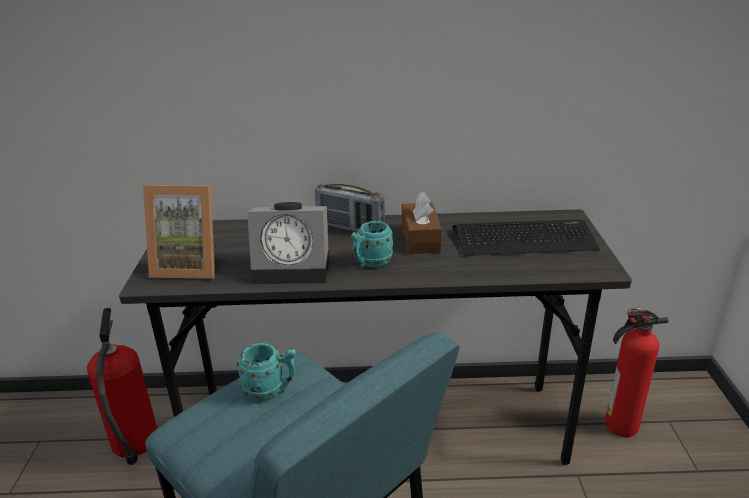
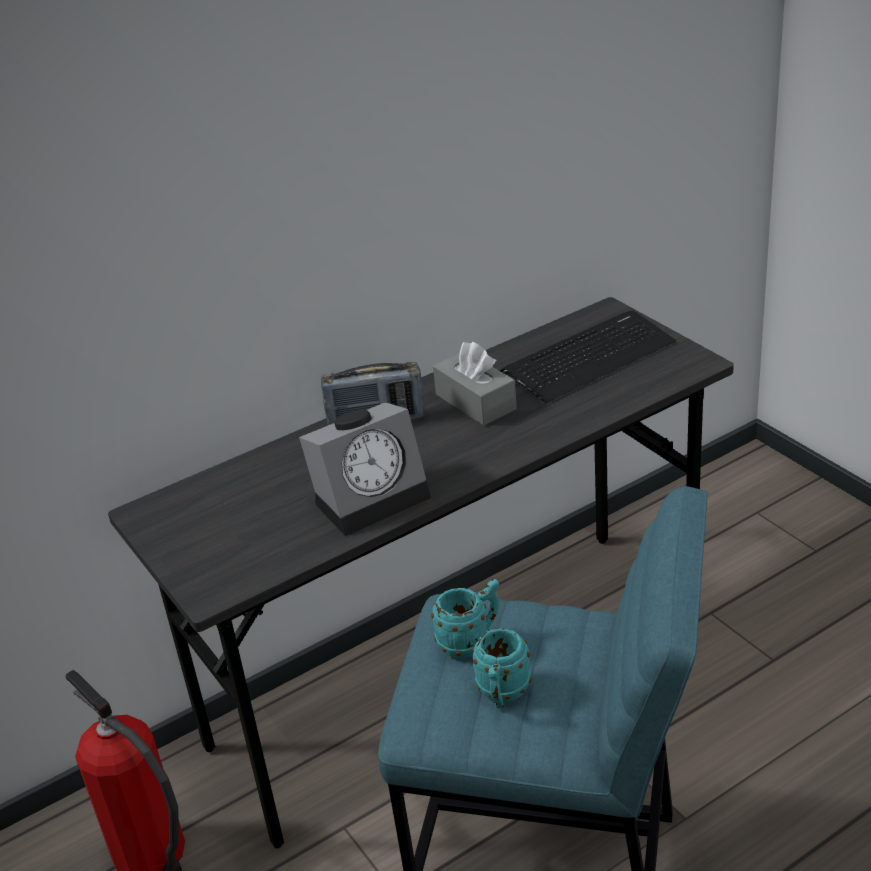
camera: 30 degrees left, 5 degrees up
(189, 265) = (234, 549): picture frame -> none
(371, 264) = (455, 454): turquoise mug -> turquoise mug (502, 695)
(420, 239) = (475, 402): brown tissue box -> grey tissue box
(619, 425) = (713, 540): fire extinguisher -> none

